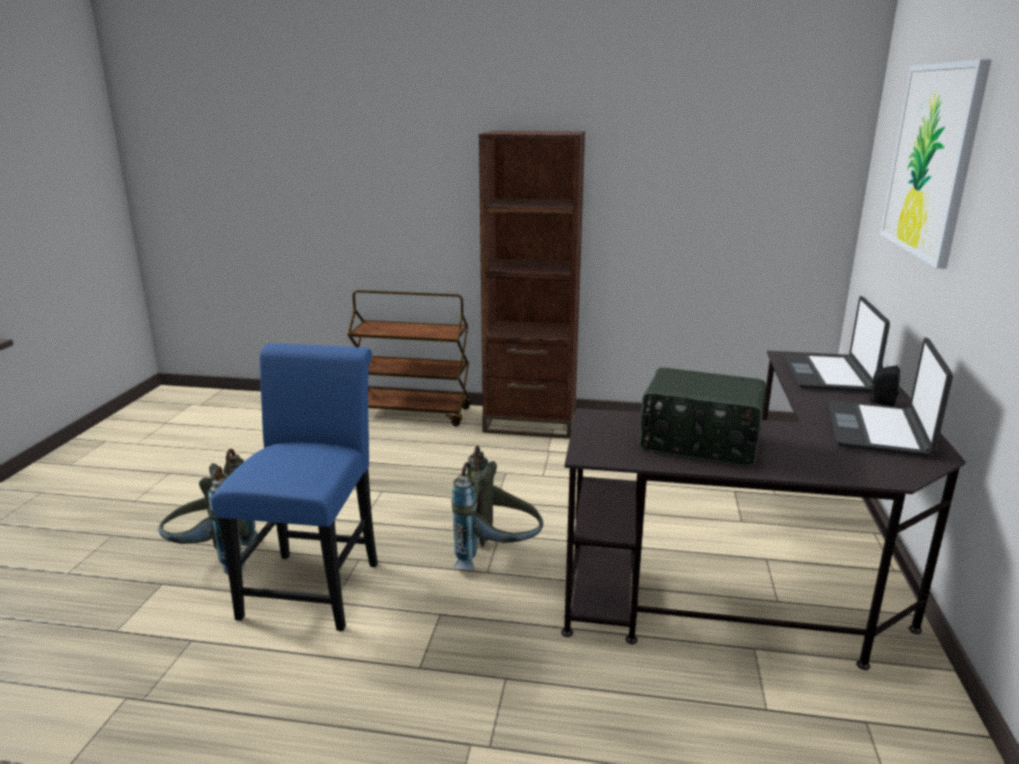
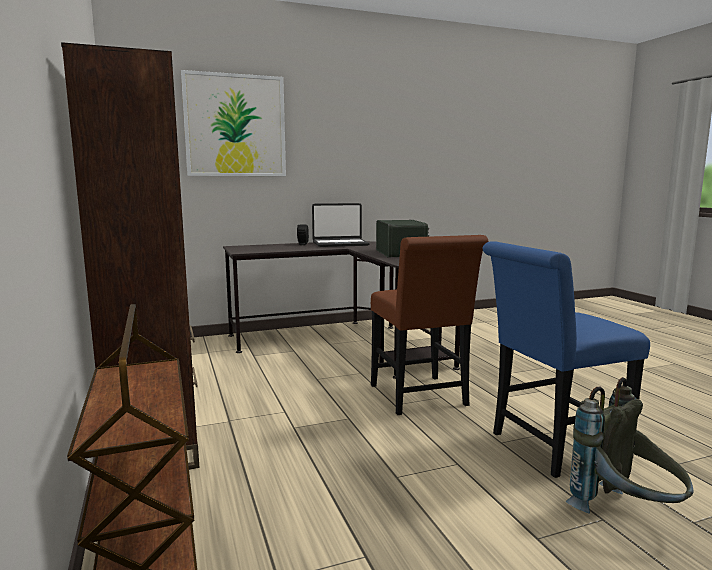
camera: 120 degrees left, 10 degrees down
(498, 557) = (421, 398): grey backpack -> brown chair
(828, 374) = (269, 248): laptop -> none

